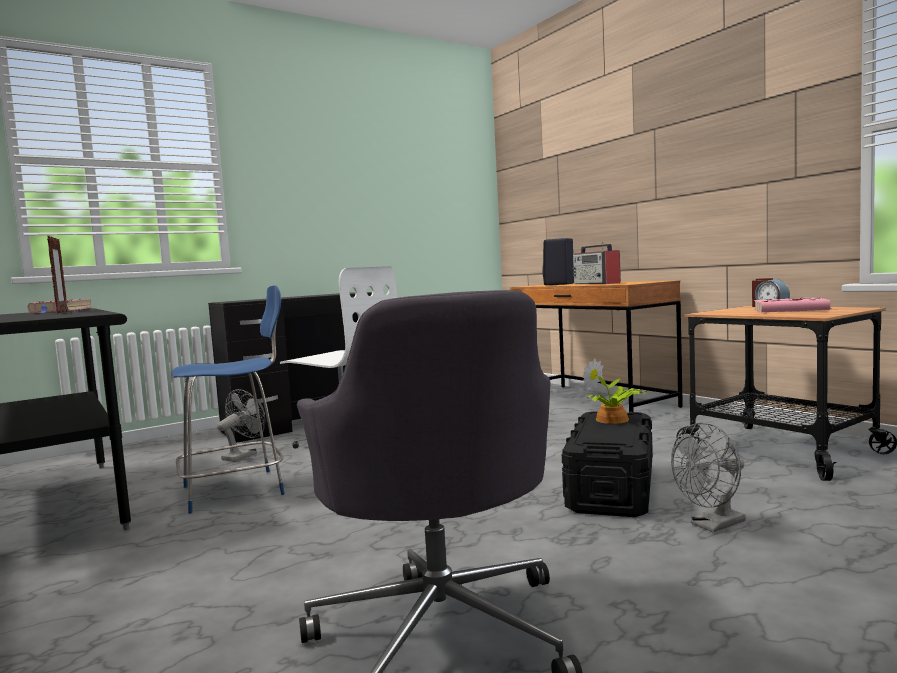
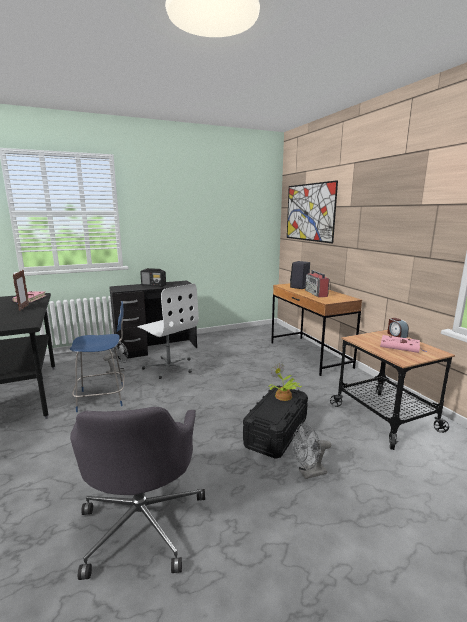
camera: 10 degrees right, 10 degrees up
(296, 296) = (154, 285): none -> radio
(555, 164) = (309, 212): none -> picture

